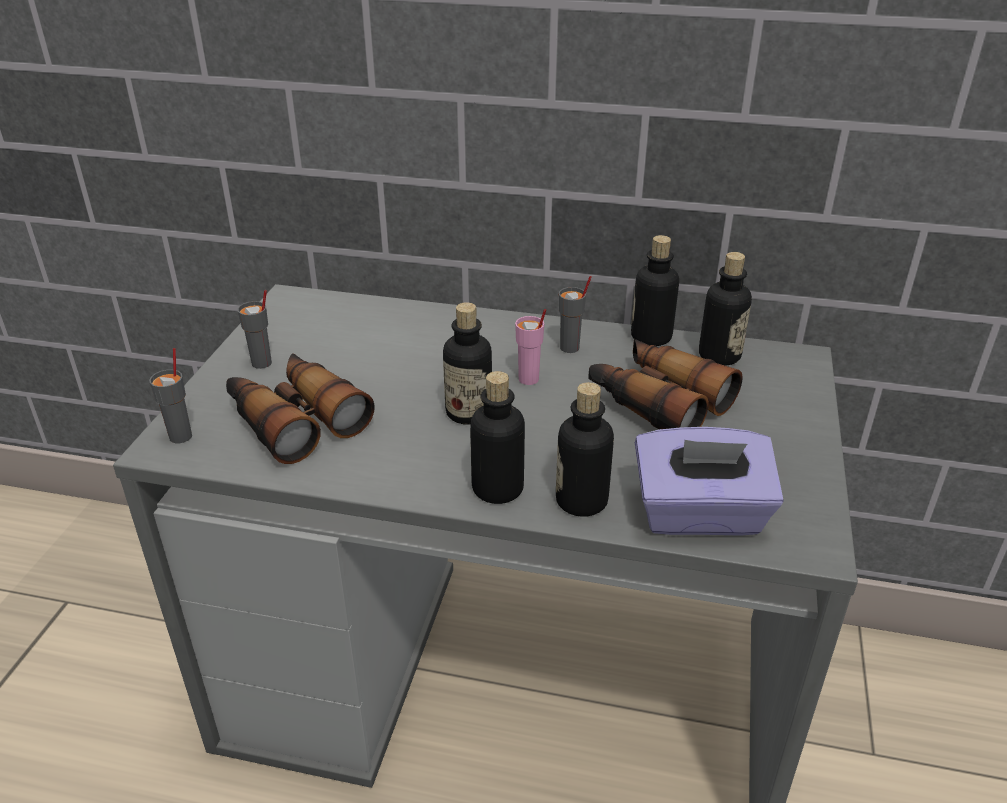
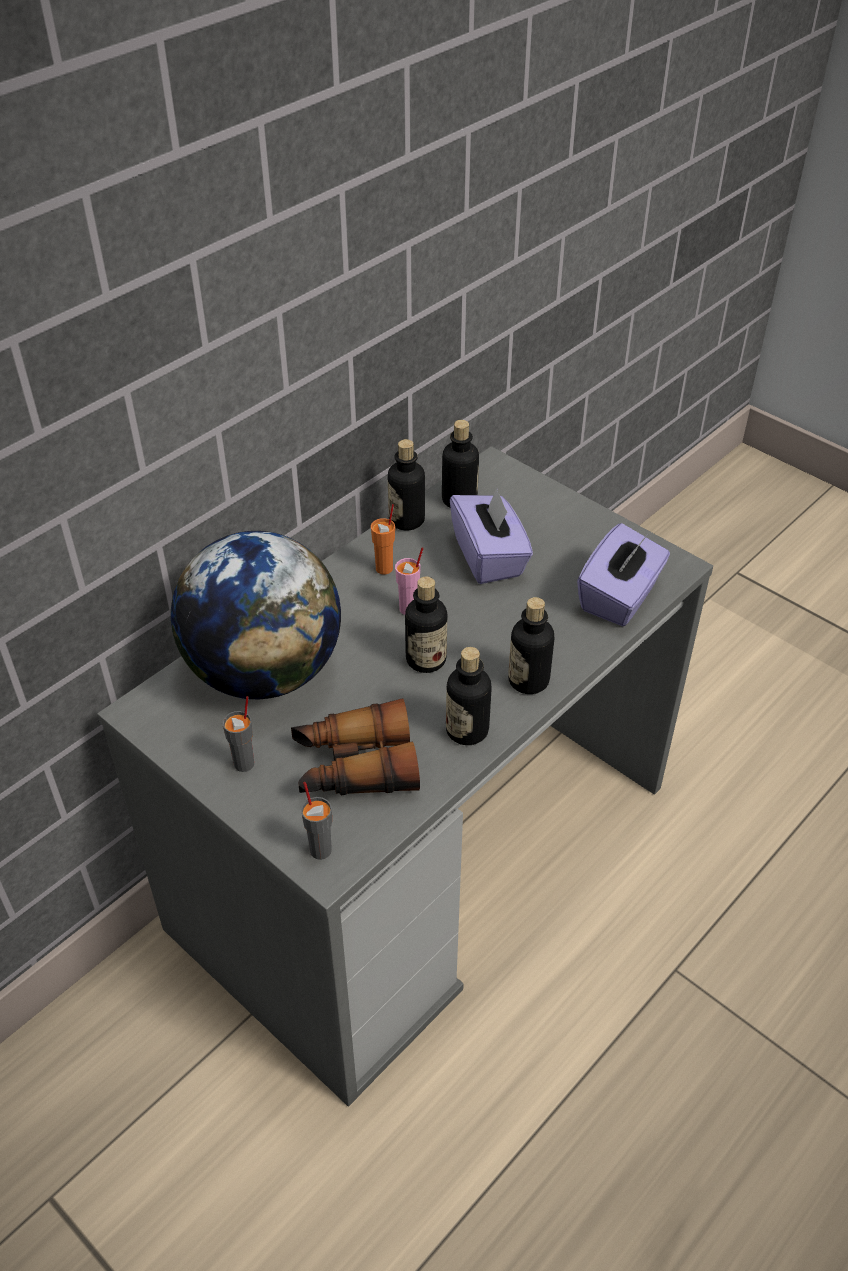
camera: 60 degrees left, 10 degrees up
(377, 335) = (265, 672): none -> globe
(570, 348) = (385, 568): grey cup -> orange cup
(581, 501) = (570, 644): bottle -> bottle (467, 730)
(657, 401) = (489, 557): binoculars -> purple tissue box

